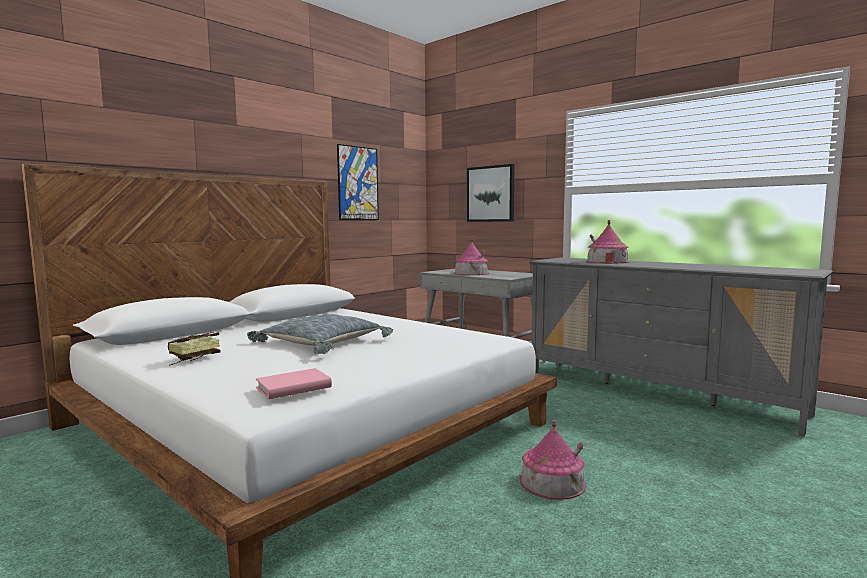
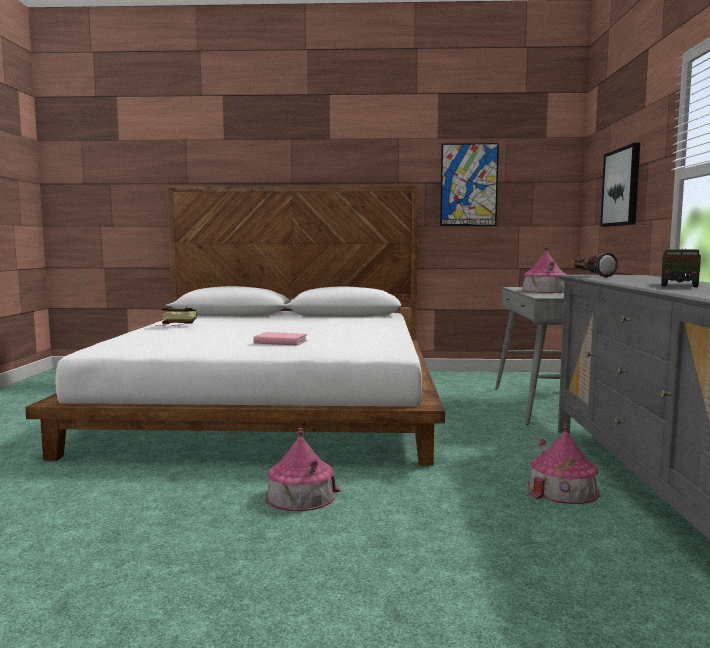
camera: 50 degrees right, 0 degrees up
(294, 388) = (136, 343): pink book -> pink book (280, 342)
(321, 341) = (272, 329): pillow -> none
(561, 261) = (590, 276): none -> flashlight
(607, 261) = (644, 279): toy house -> toy house (562, 489)
(663, 264) = (678, 285): none -> toy truck

